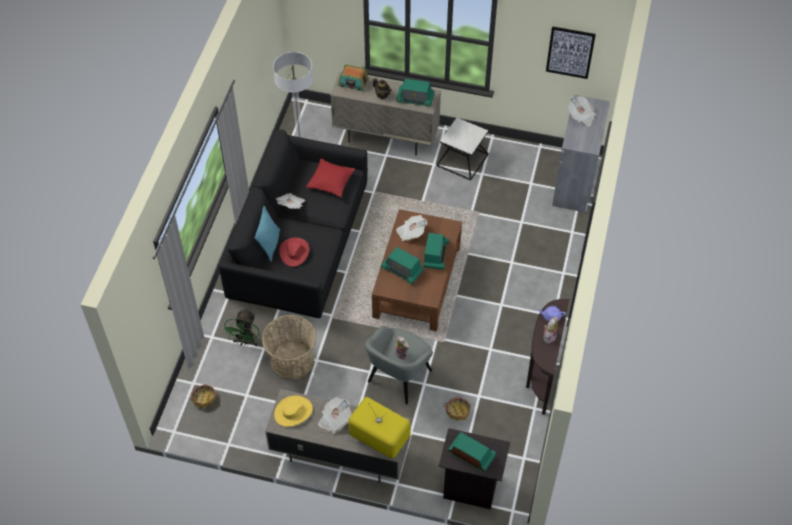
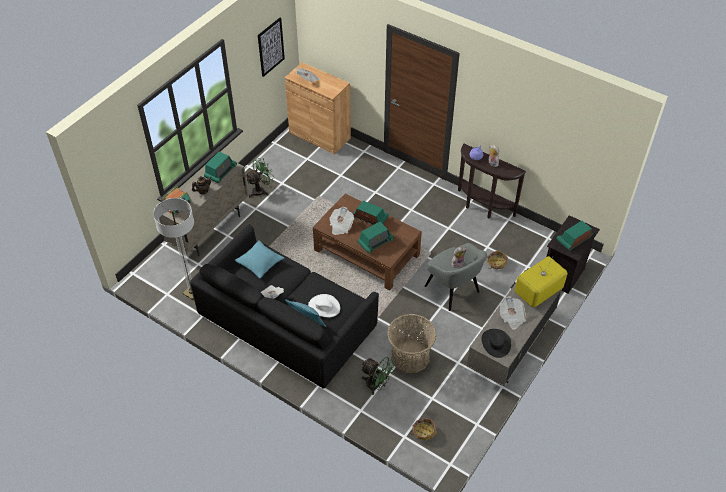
camera: 70 degrees left, 5 degrees down
(293, 412) = (496, 343): yellow hat -> black hat
(294, 252) = (324, 307): red hat -> white hat
(330, 181) = (259, 262): red pillow -> turquoise pillow
(462, 159) = (261, 190): side table -> green fan
(575, 182) = (320, 135): grey cabinet -> brown cabinet

